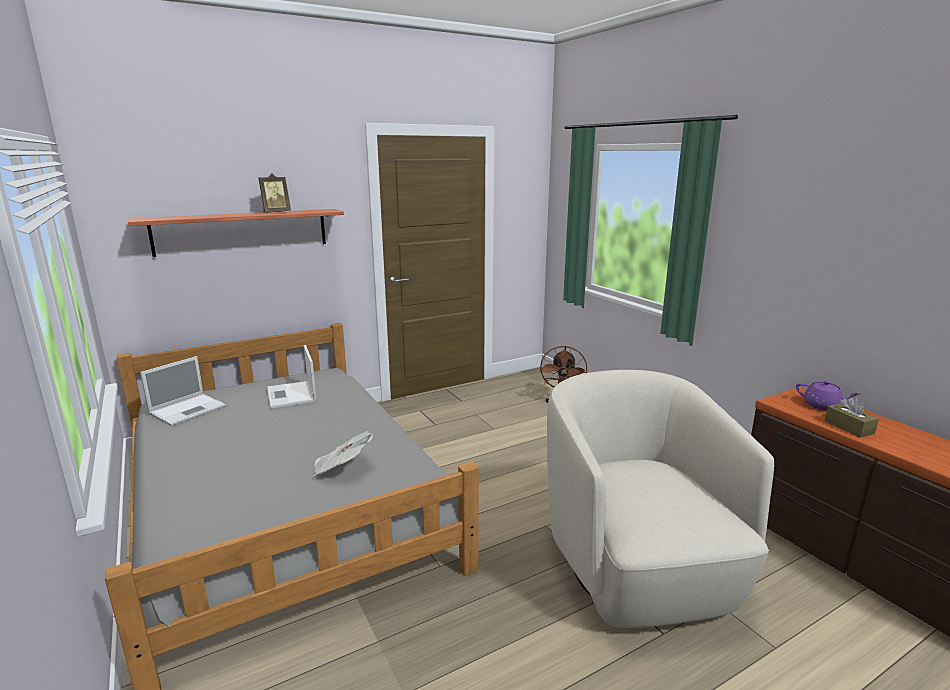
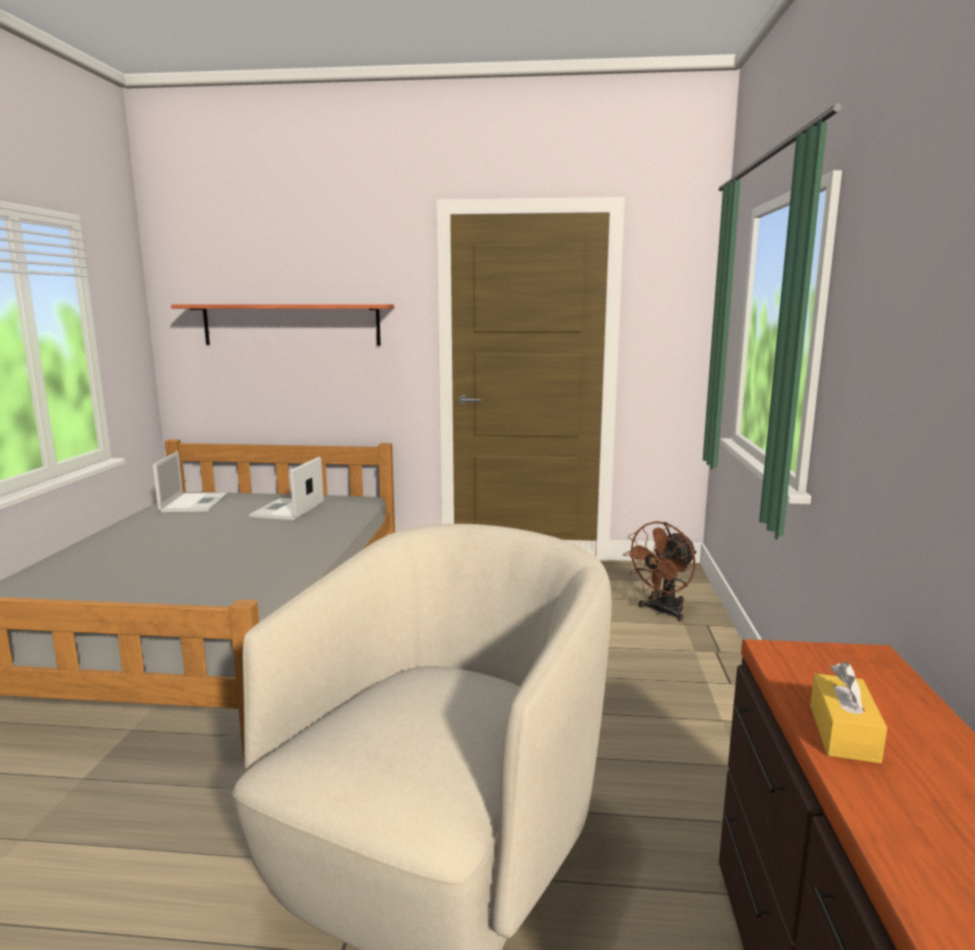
camera: 35 degrees right, 5 degrees down
(189, 409) = (194, 503): laptop -> laptop turned 75 degrees counterclockwise
(275, 212) = (317, 303): picture frame -> none
(342, 467) = (200, 581): newspaper -> none
(823, 406) = (868, 685): purple teapot -> none
(849, 427) = (843, 733): brown tissue box -> yellow tissue box

